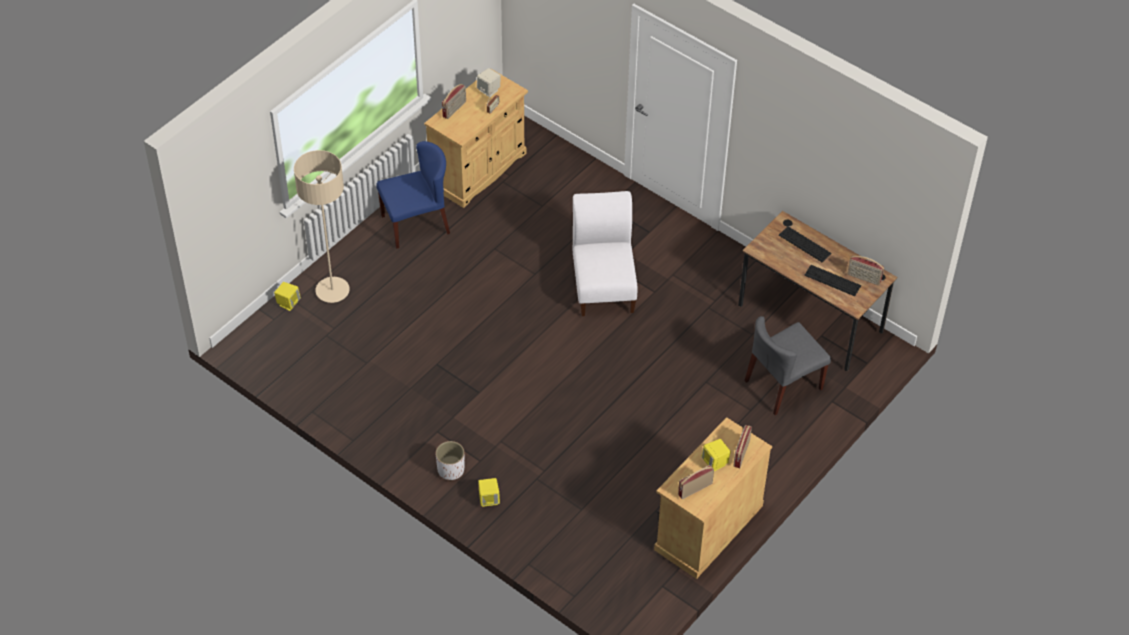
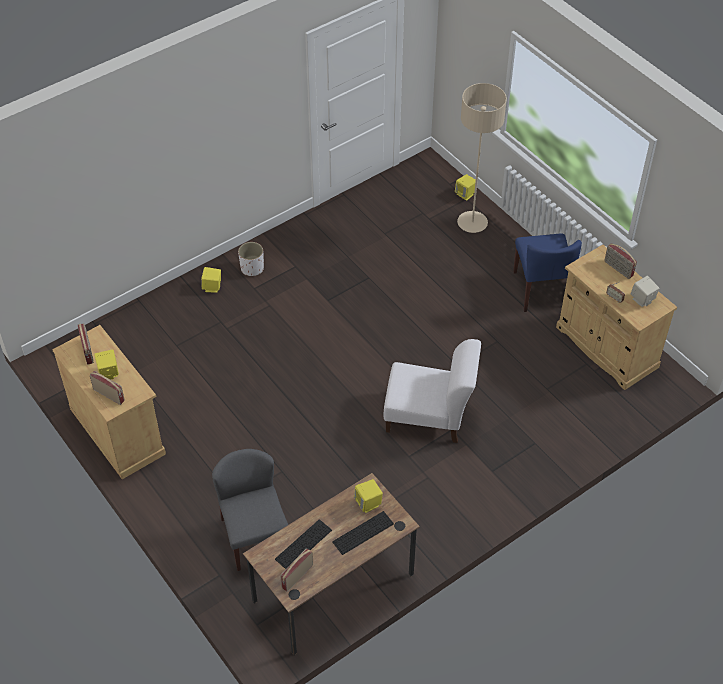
camera: 105 degrees right, 0 degrees up
(774, 246) = (368, 503): none -> yellow speaker

